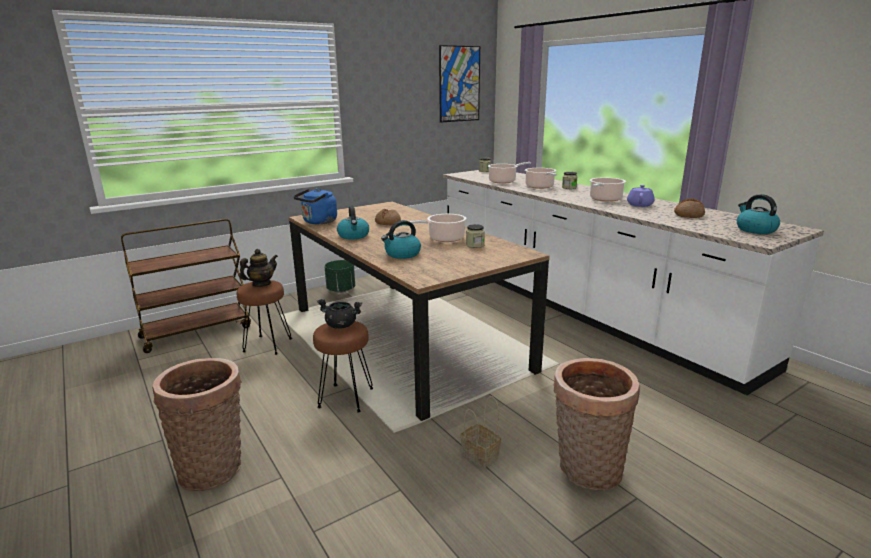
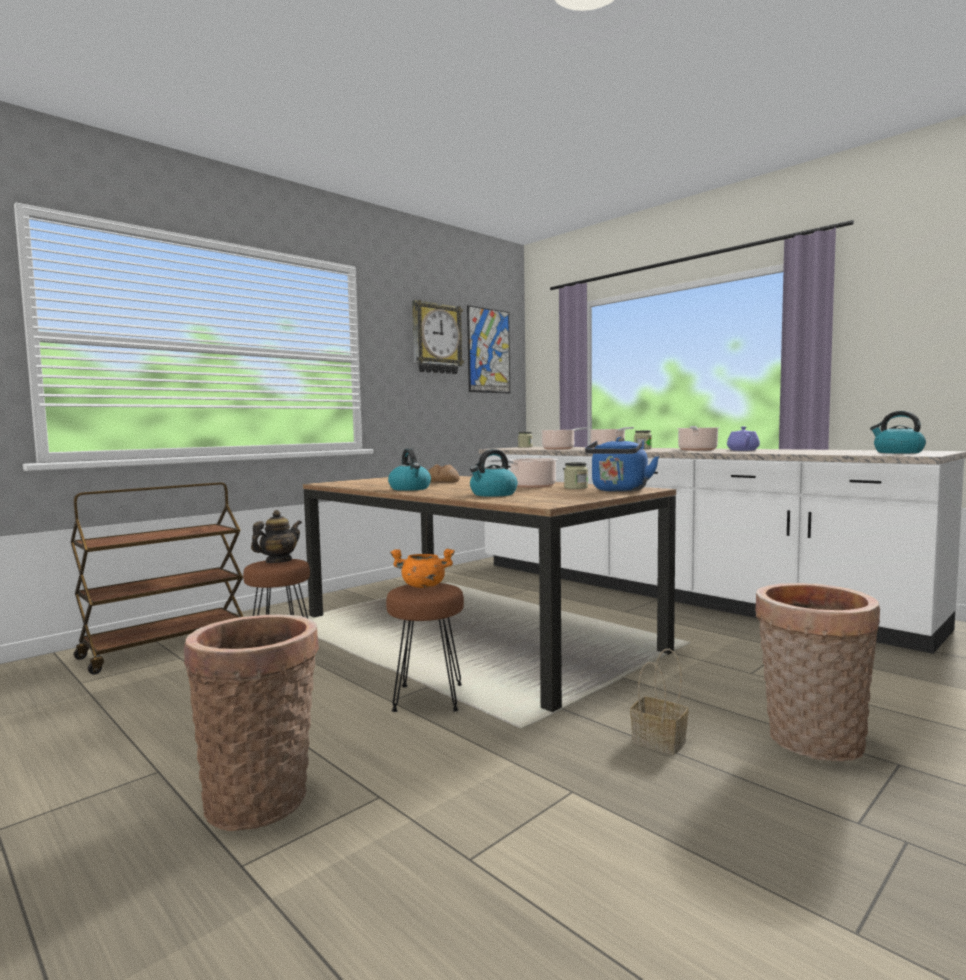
camera: 10 degrees left, 15 degrees down
(318, 222) = (349, 484): blue kettle -> blue kettle (619, 490)
(340, 325) = (423, 586): black cooking pot -> orange cooking pot
(341, 290) = (357, 594): green planter -> none
(409, 79) = (436, 339): none -> wall clock
(688, 215) = (808, 451): bread -> none

